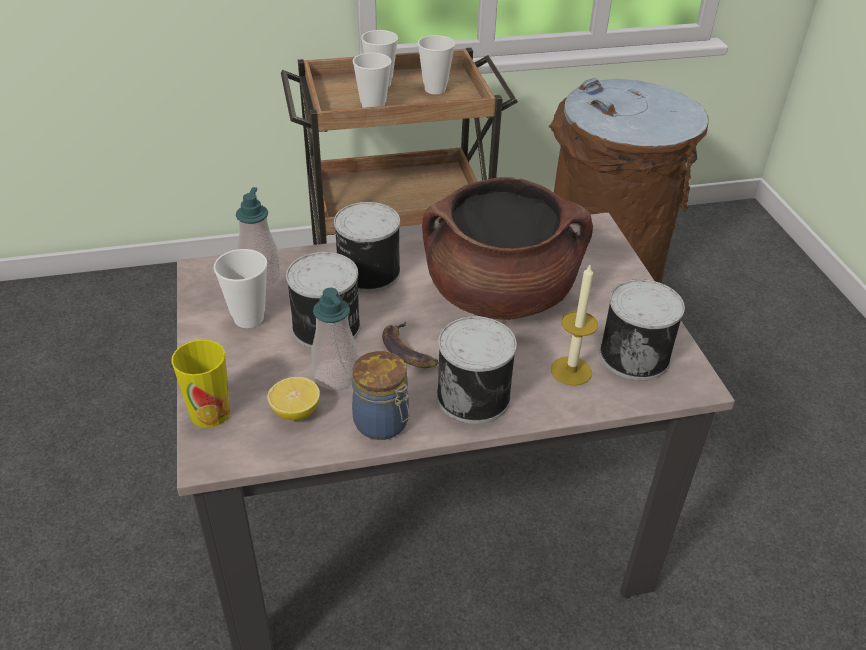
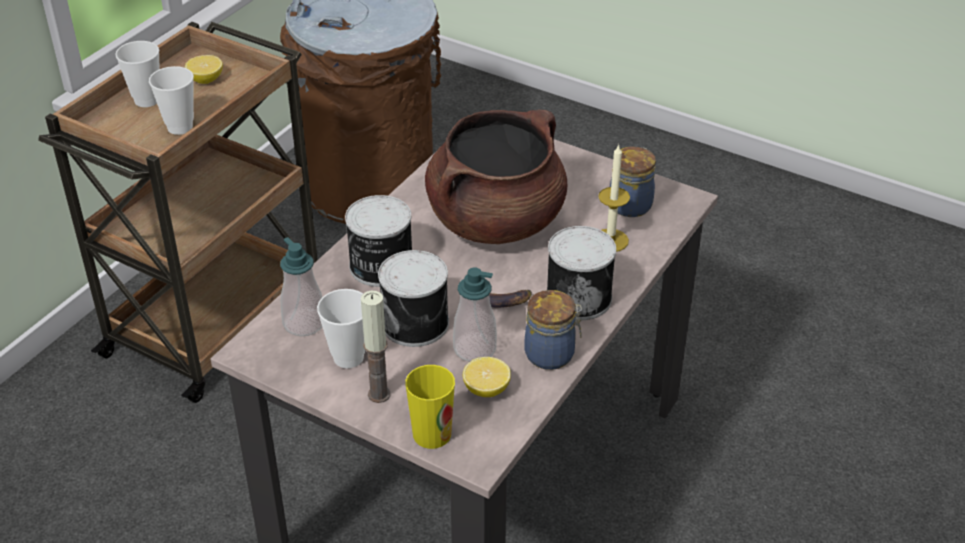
camera: 45 degrees left, 0 degrees up
(225, 357) = (379, 394): none -> candle
(435, 89) = (206, 79): cup -> lemon
(635, 355) = (631, 204): can -> jar

